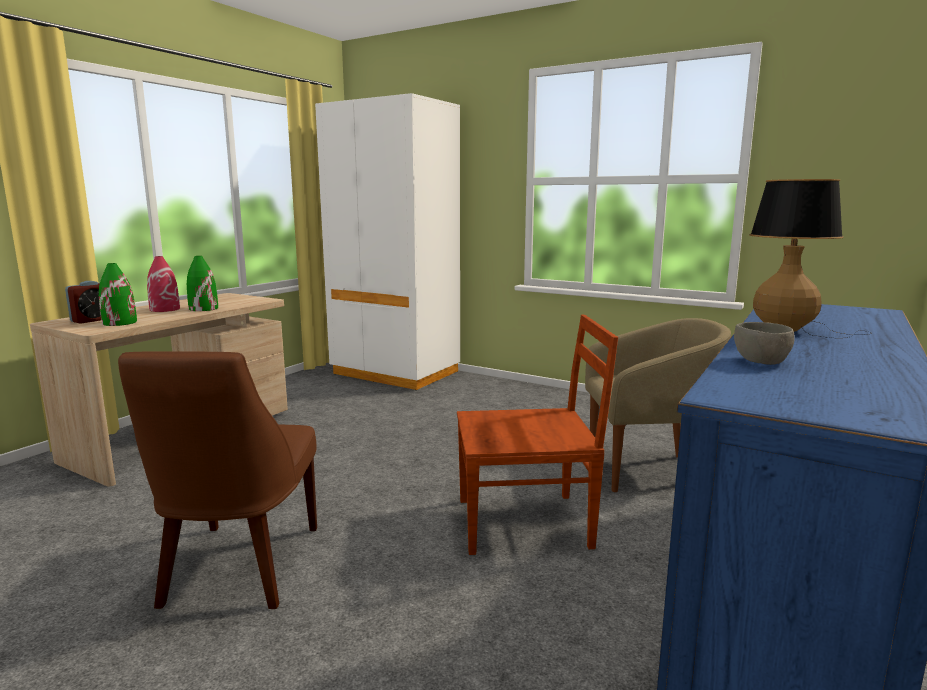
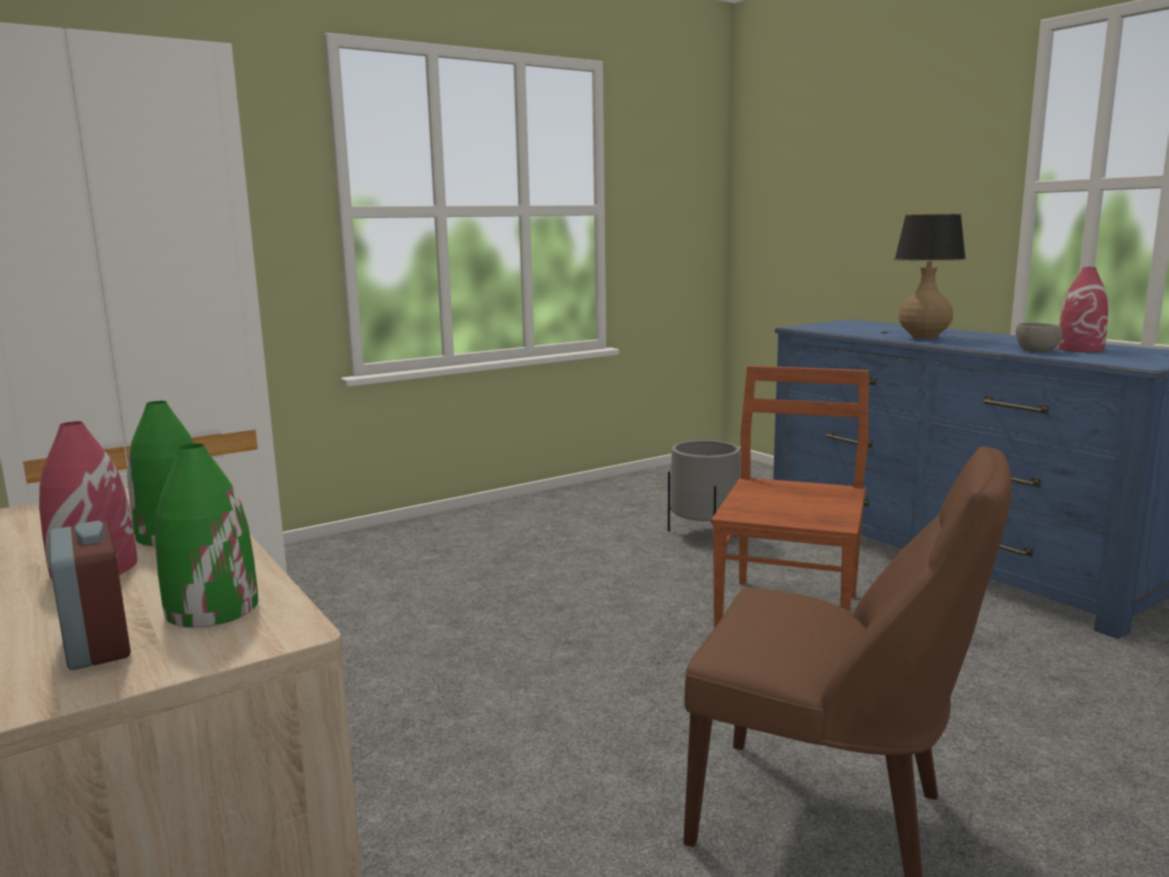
camera: 65 degrees left, 0 degrees up
(647, 469) = (704, 535): beige armchair -> grey planter
(833, 377) = (1080, 349): none -> red vase

